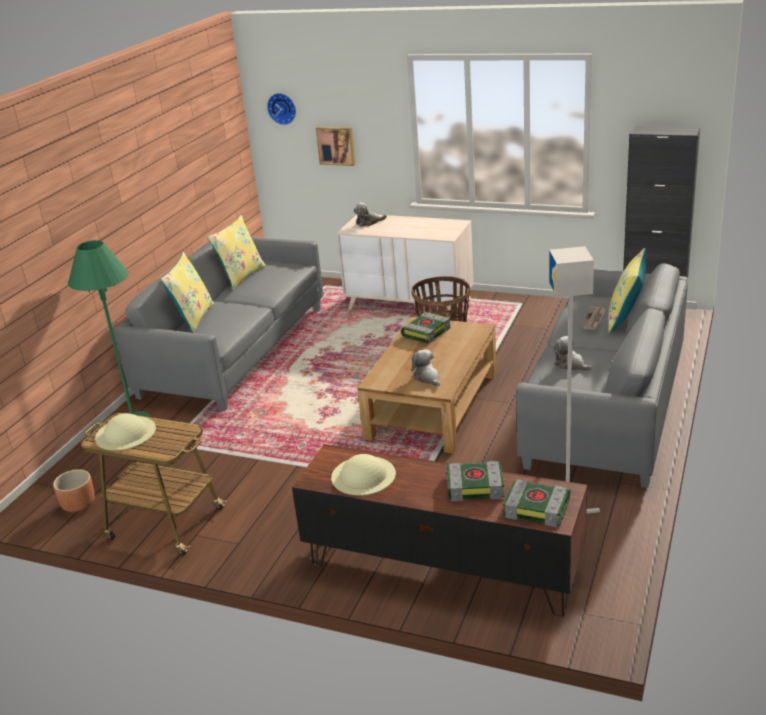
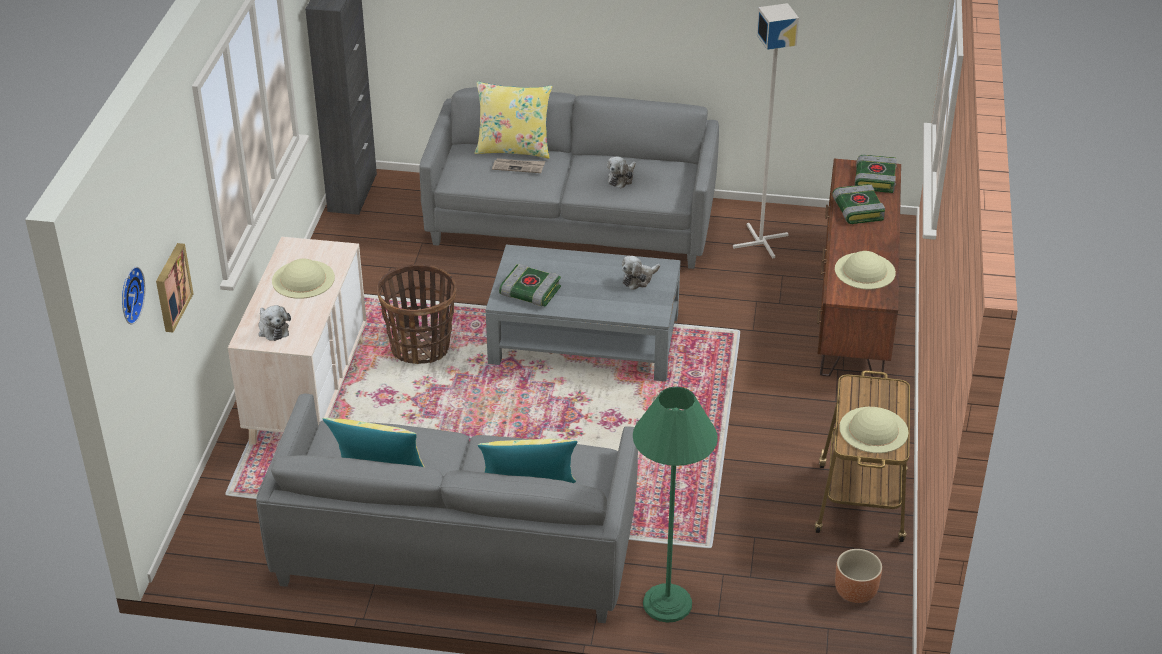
camera: 105 degrees left, 10 degrees up
(418, 227) = (303, 279): none -> beige hat
(432, 406) = (585, 339): brown coffee table -> grey coffee table

